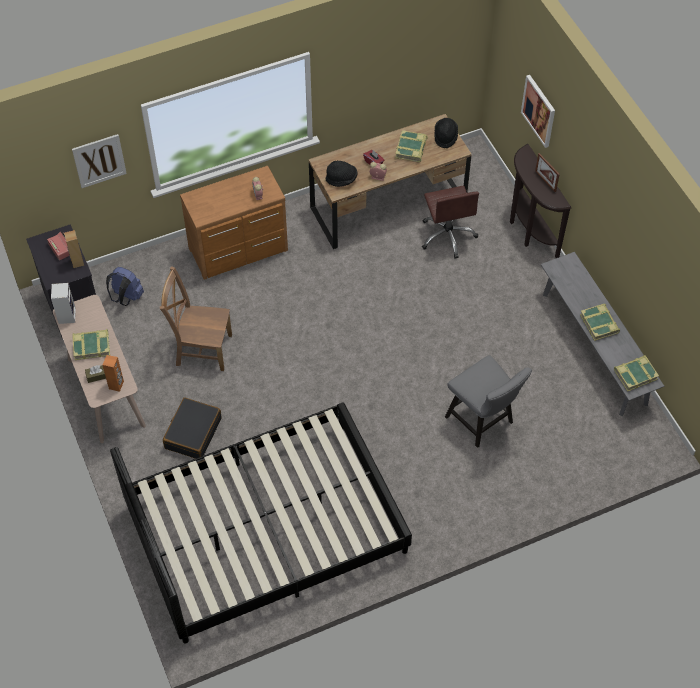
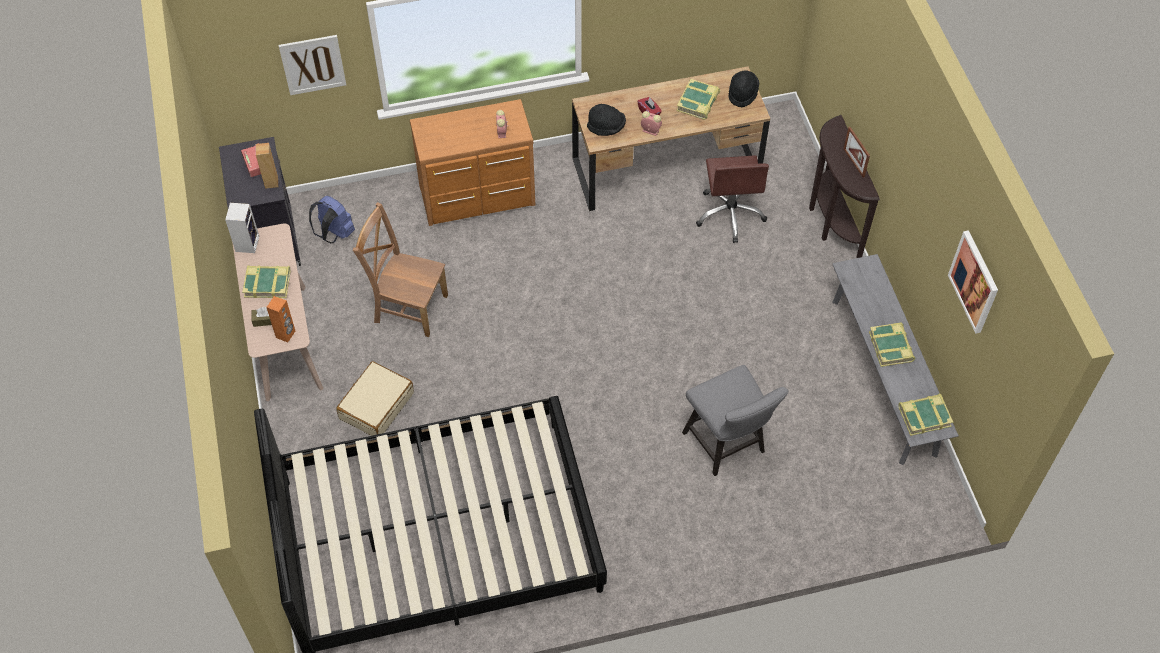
camera: 10 degrees right, 0 degrees up
(192, 433) = (376, 405): black suitcase -> beige suitcase
(539, 110) = (856, 74): picture -> picture (974, 281)

